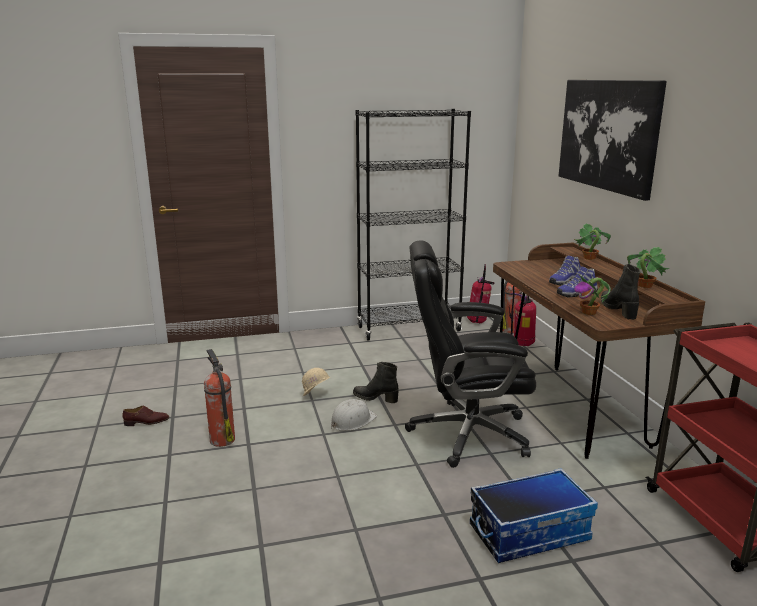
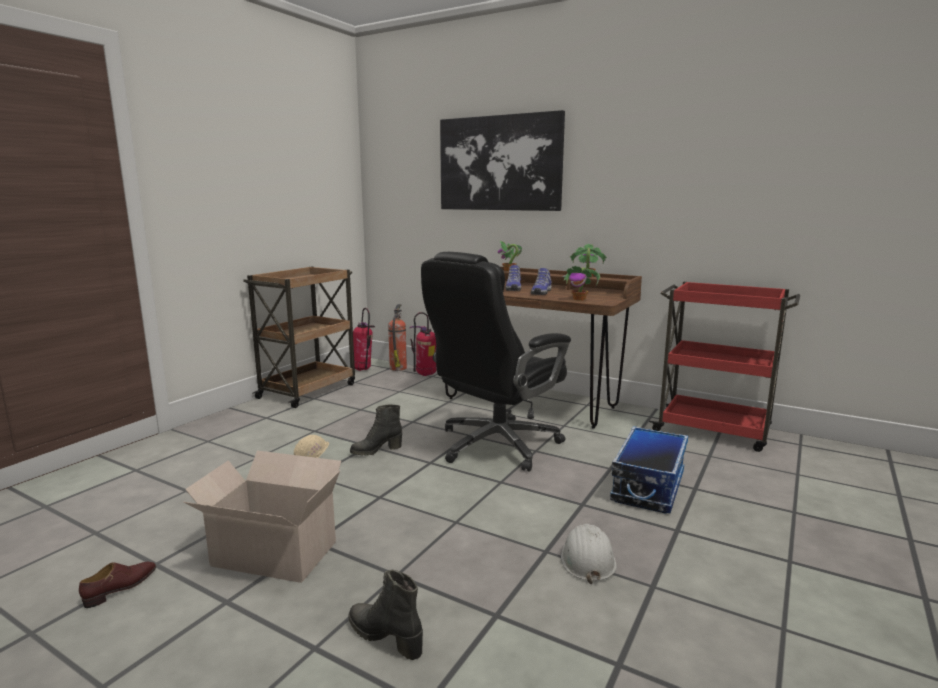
camera: 45 degrees left, 5 degrees down
(222, 439) = (272, 553): fire extinguisher -> cardboard box
(352, 421) = (387, 475): white hard hat -> white hard hat (587, 559)
(409, 329) = (308, 390): black bookcase -> brown cart
(618, 310) = (590, 295): black boot -> black boot (386, 637)

